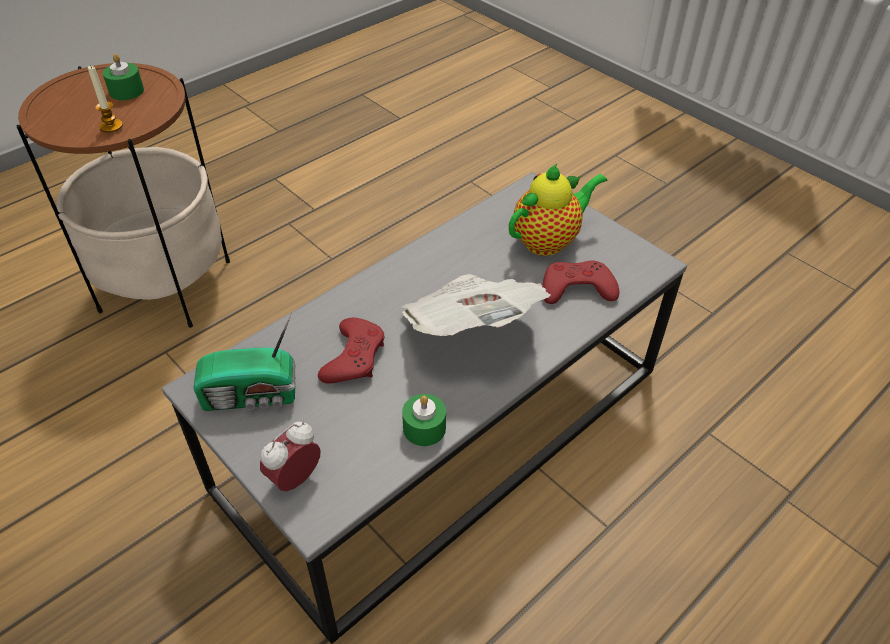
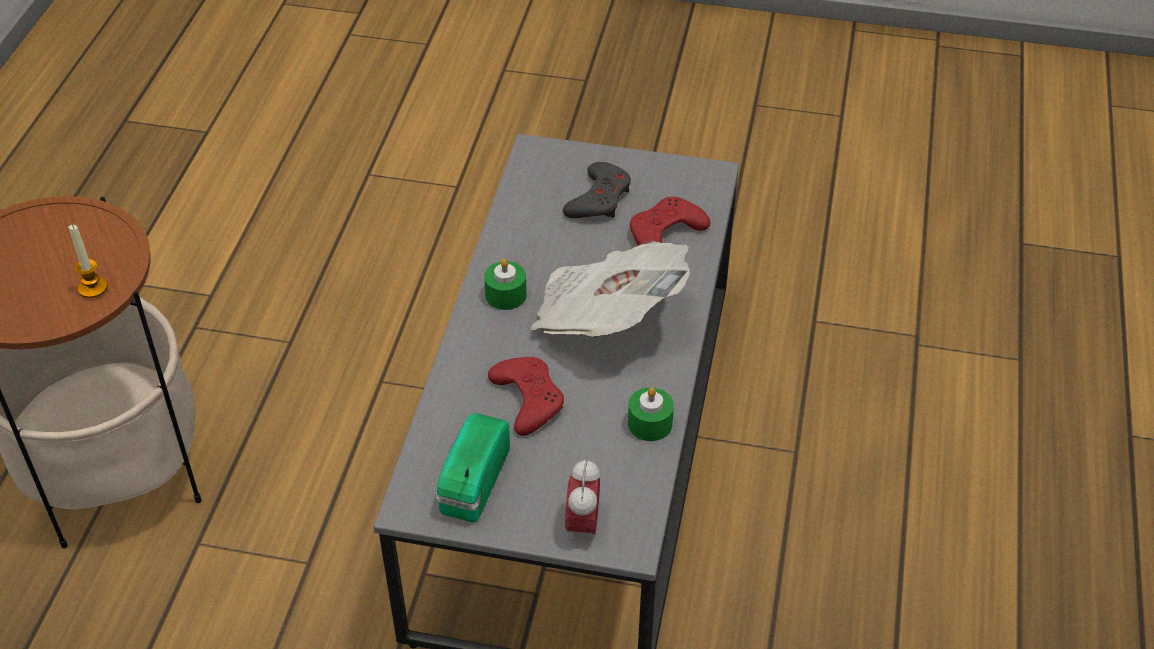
camera: 35 degrees left, 0 degrees up
(126, 91) = (53, 241): green candle -> green candle (506, 295)
(253, 396) = (471, 483): radio -> radio turned 150 degrees clockwise
(548, 240) = (599, 199): teapot -> grey game controller

